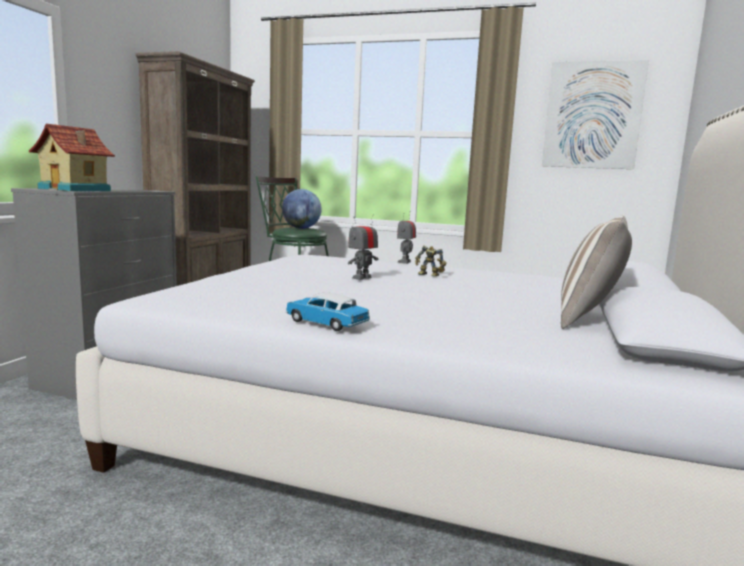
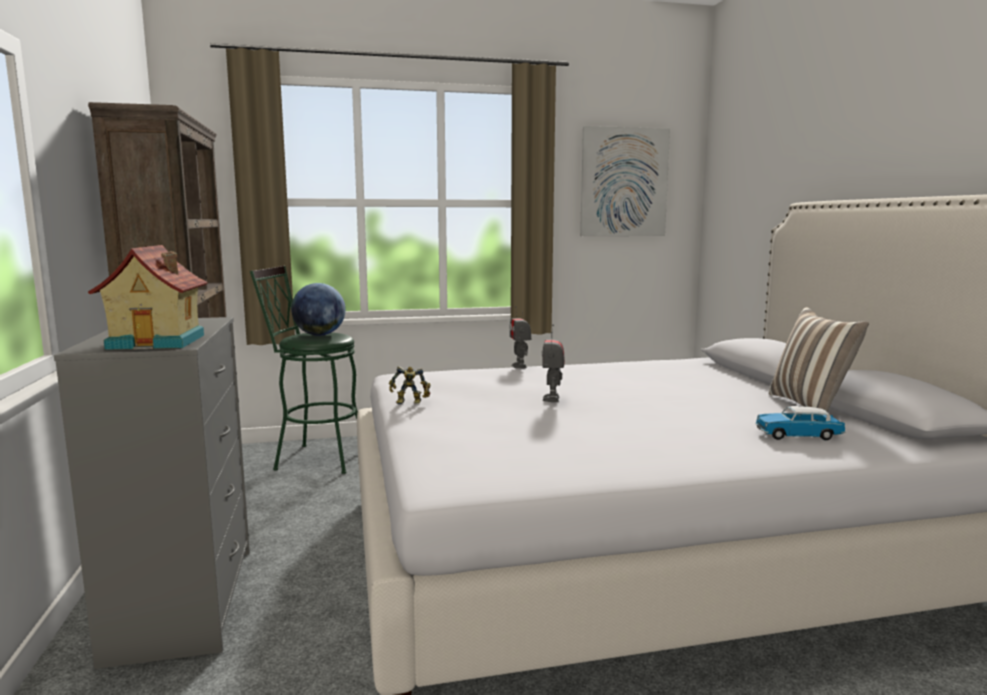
camera: 30 degrees left, 0 degrees up
(326, 323) = (679, 466): toy car -> toy car (797, 435)
(428, 275) = (589, 381): toy robot -> toy robot (409, 403)

